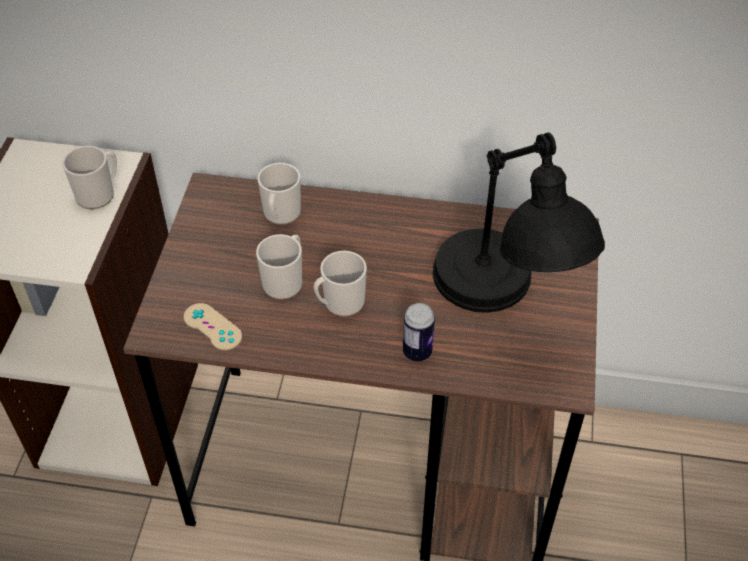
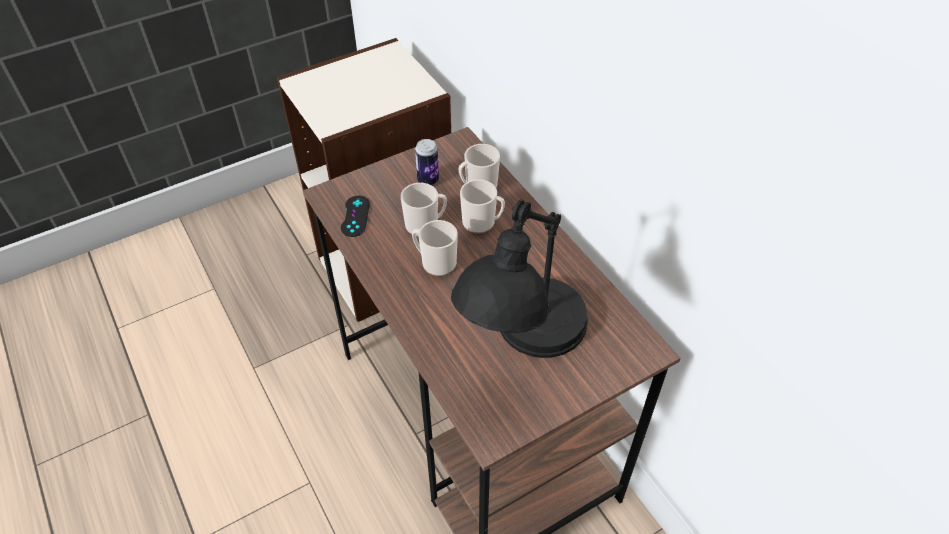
camera: 50 degrees right, 0 degrees up
(99, 194) = (393, 98): mug -> mug (482, 222)
(212, 327) = (355, 216): beige game controller -> black game controller
(417, 352) = (434, 328): can -> can (428, 180)

